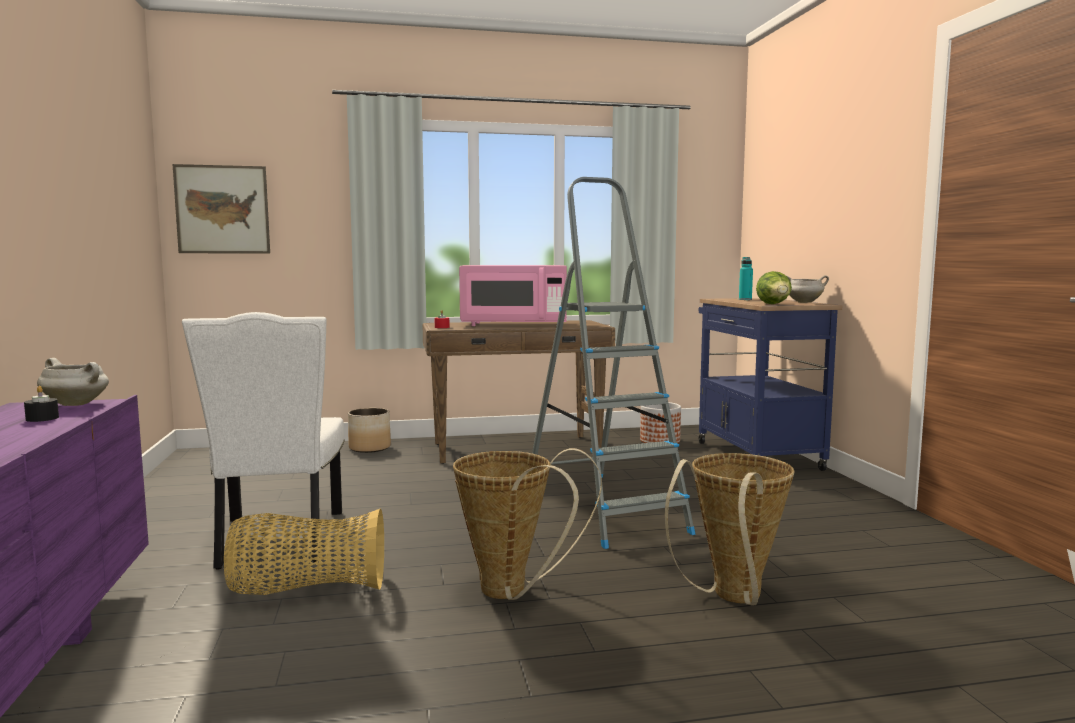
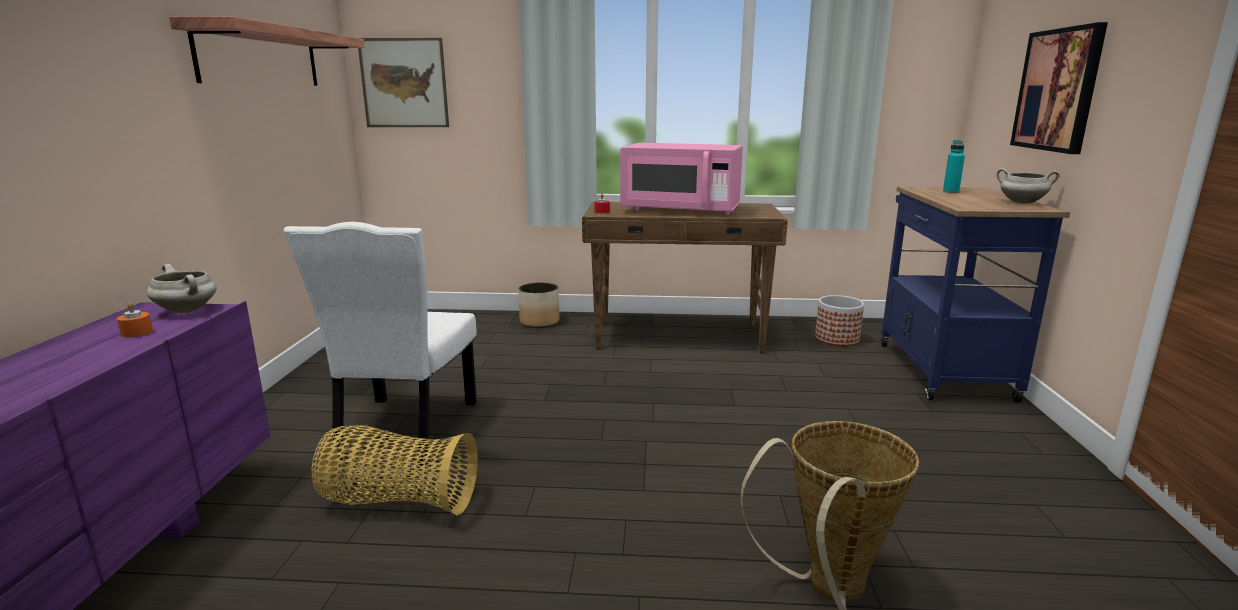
camera: 15 degrees right, 10 degrees up
(42, 418) = (137, 332): black candle -> orange candle
(98, 171) = (260, 57): none -> shelf
(513, 592) = (589, 539): basket -> none
(603, 507) = (735, 428): grey step ladder -> none
(774, 304) = (977, 207): lettuce -> none
(817, 214) = (1058, 90): none -> picture

